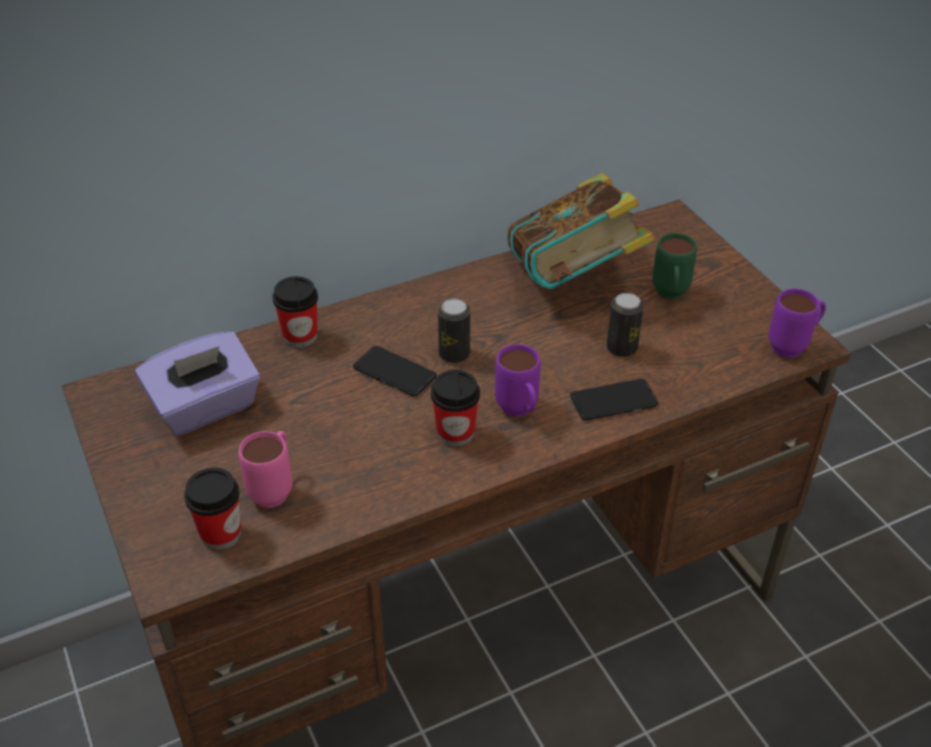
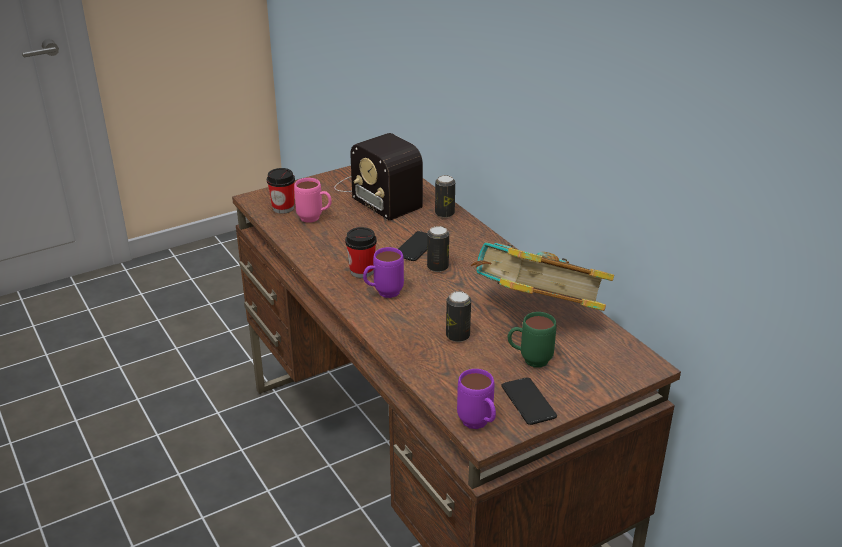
camera: 85 degrees right, 10 degrees down
(206, 408) = (377, 193): purple tissue box -> radio
(300, 336) = (444, 213): cup -> can
(613, 401) = (398, 332): phone -> phone (528, 402)

